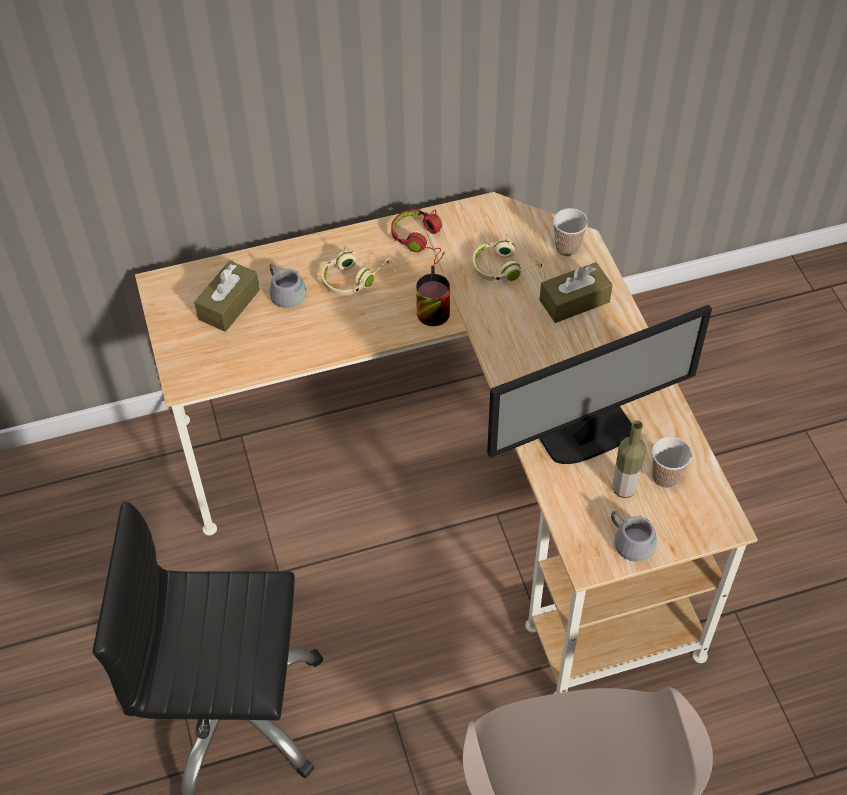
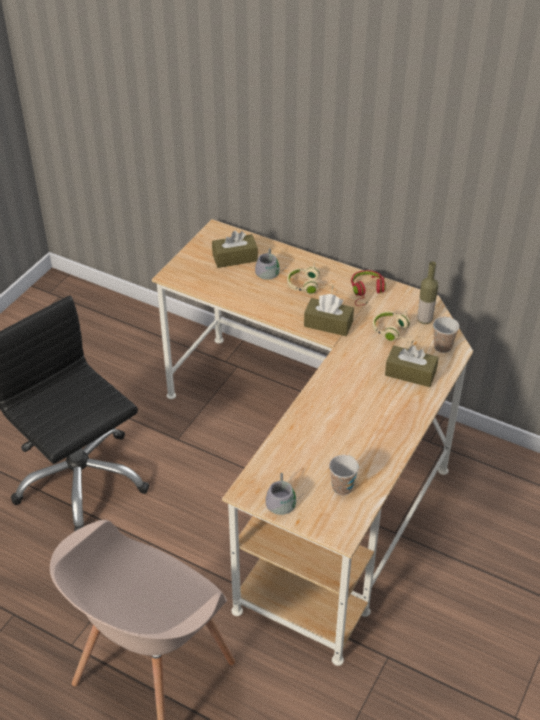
camera: 45 degrees right, 10 degrees down
(430, 308) = (328, 324): mug -> brown tissue box
(588, 438) = (327, 439): monitor -> none
(624, 489) = (311, 475): bottle -> bottle (424, 320)

